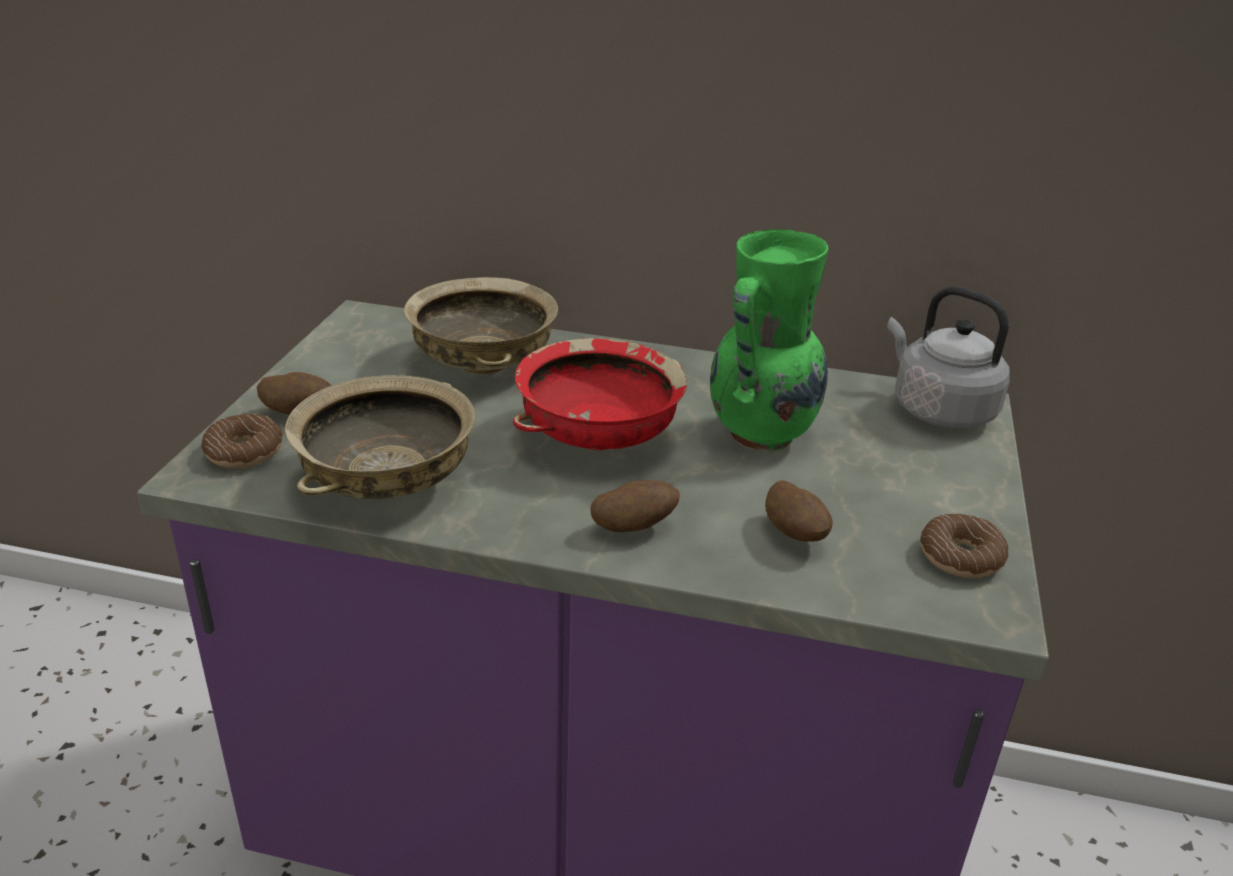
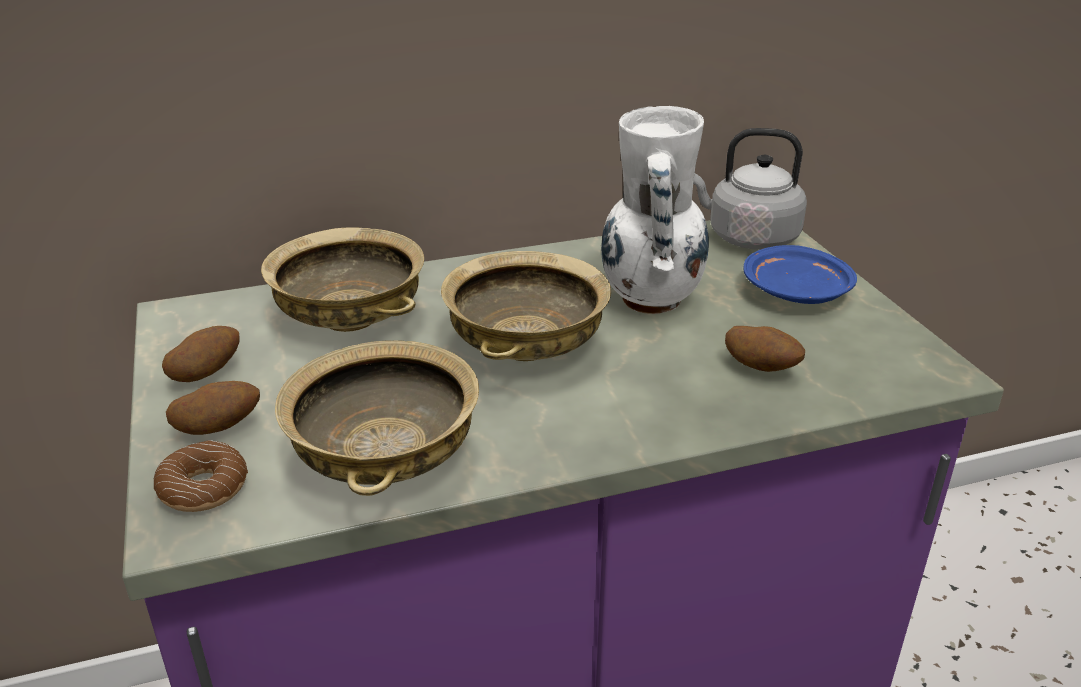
camera: 30 degrees left, 0 degrees up
(600, 435) = (526, 345): red bowl -> beige bowl
(633, 527) = (641, 412): potato -> potato (206, 374)
(759, 436) = (649, 301): green vase -> white vase
(924, 479) = (796, 292): none -> blue plate
(960, 557) = (881, 340): donut -> none

